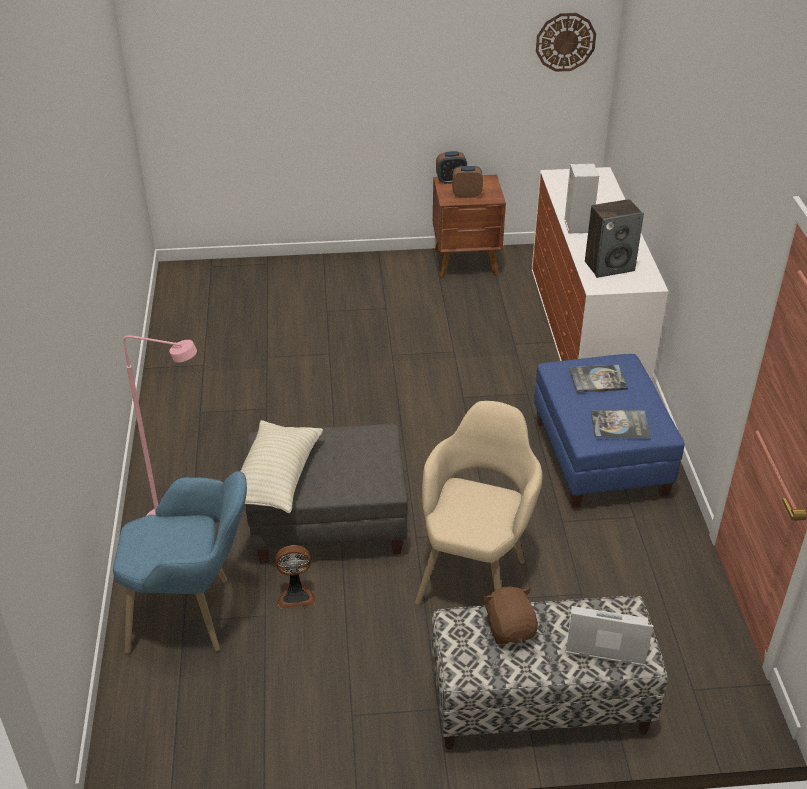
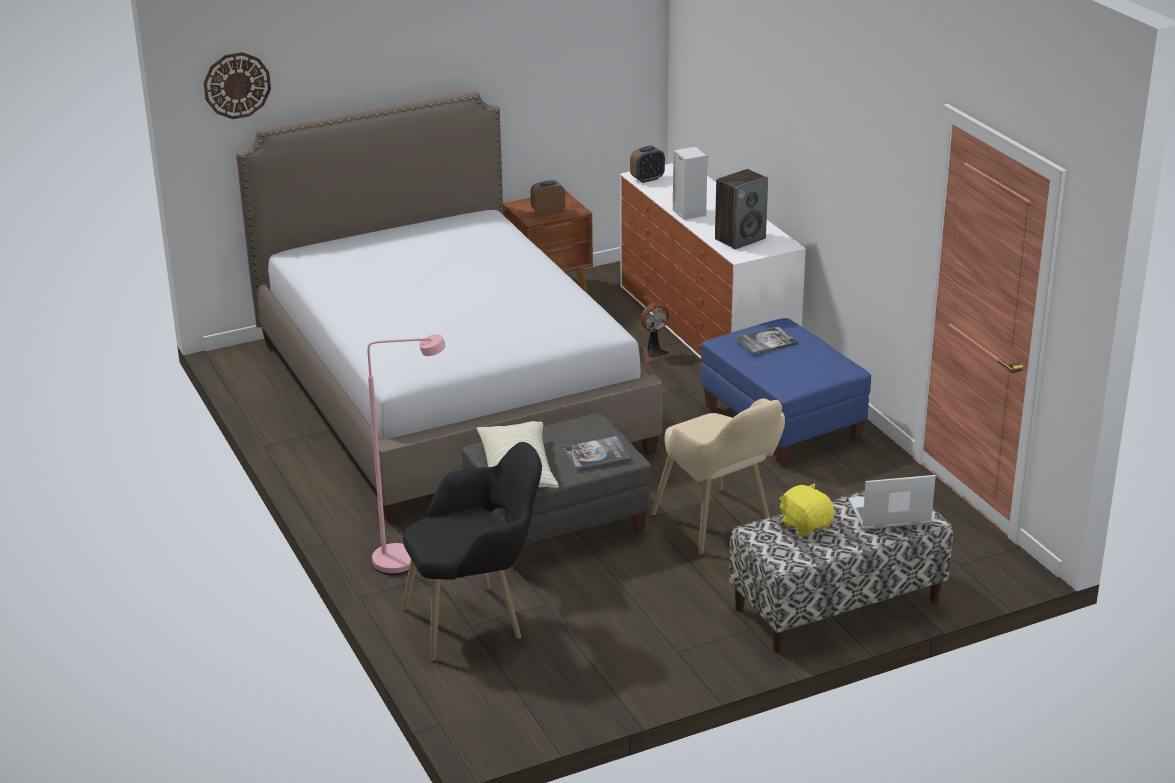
camera: 20 degrees left, 10 degrees down
(195, 615) = (477, 619): blue armchair -> black armchair
(296, 594) = (564, 582): fan -> fan (655, 354)
(320, 352) = (449, 395): none -> bed
(451, 180) = (523, 203): alarm clock -> alarm clock (647, 179)
(475, 570) = (720, 528): beige armchair -> beige armchair turned 150 degrees clockwise
(510, 628) = (805, 525): brown plush toy -> yellow plush toy
(565, 42) = (620, 41): wall clock -> wall clock (237, 85)
(620, 425) = (808, 371): book -> book (596, 454)

